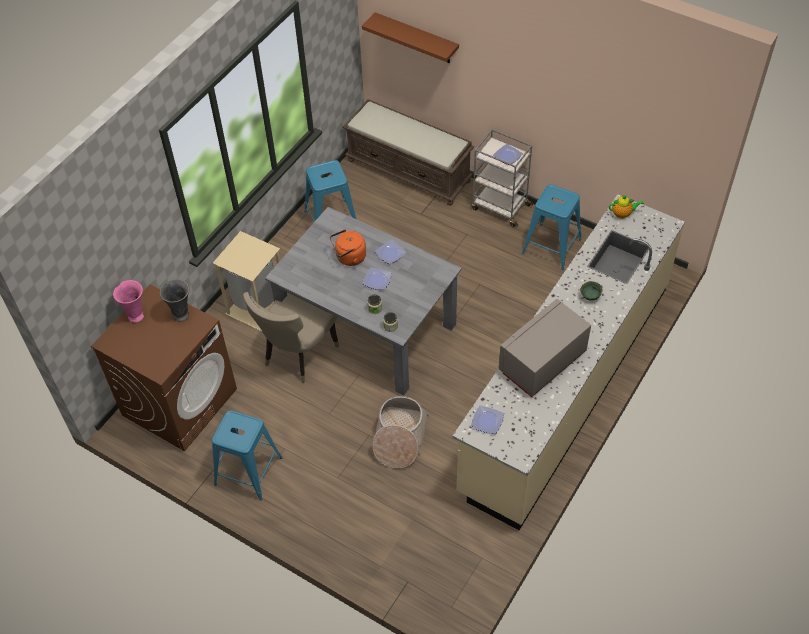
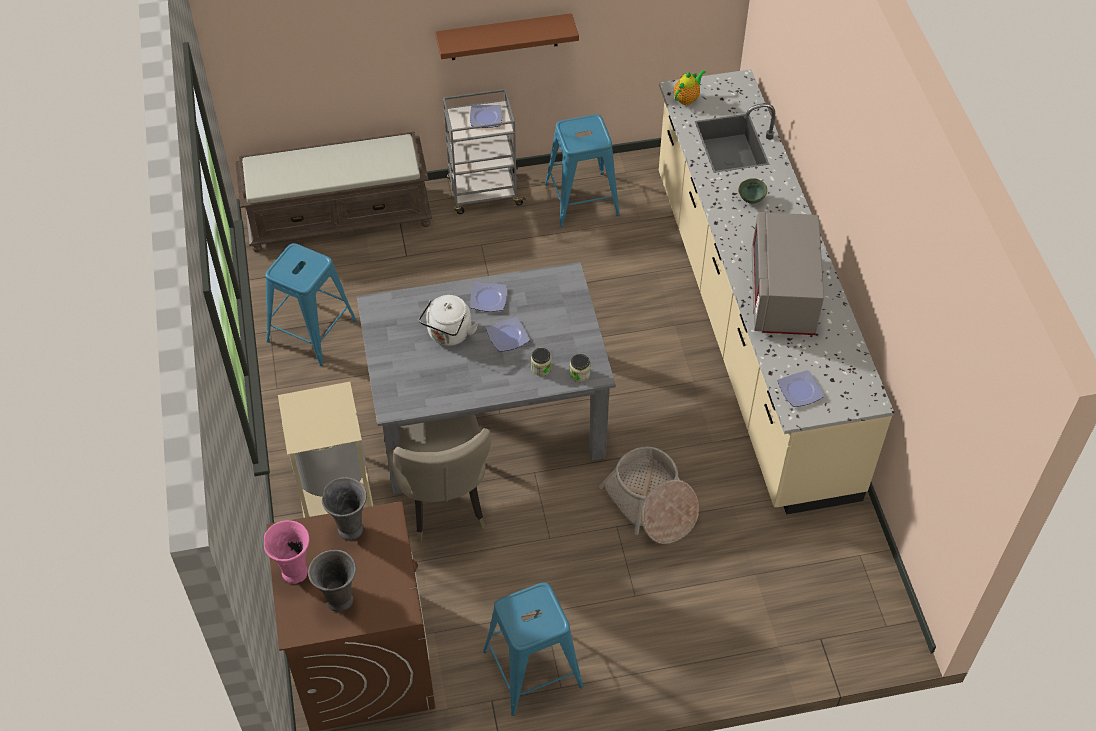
camera: 45 degrees left, 0 degrees up
(138, 344) = (338, 601): none -> grey vase
(349, 258) = (449, 334): orange kettle -> white kettle
(416, 39) = (303, 30): brown shelf -> brown shelf (504, 37)

